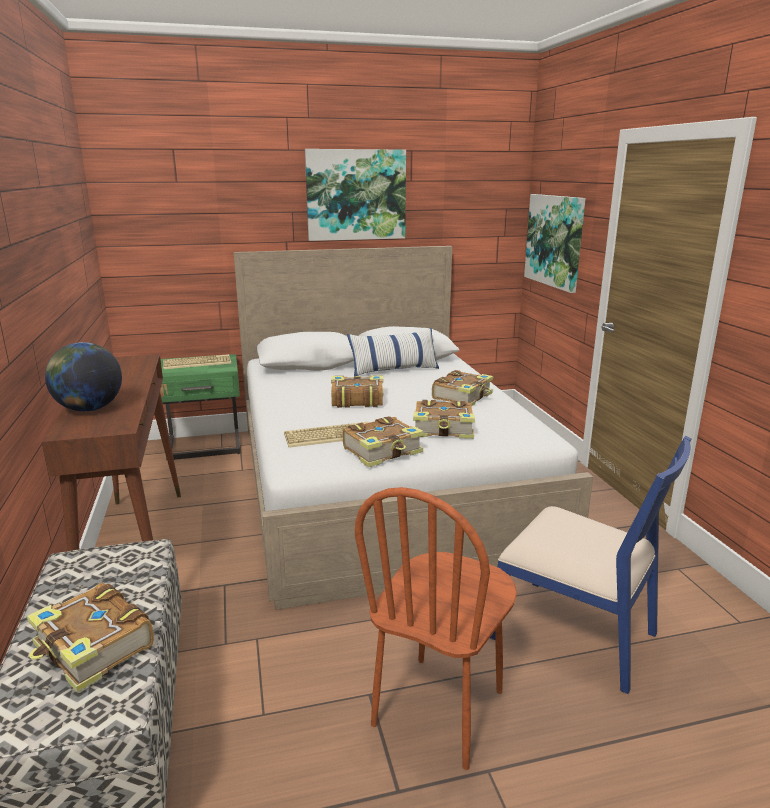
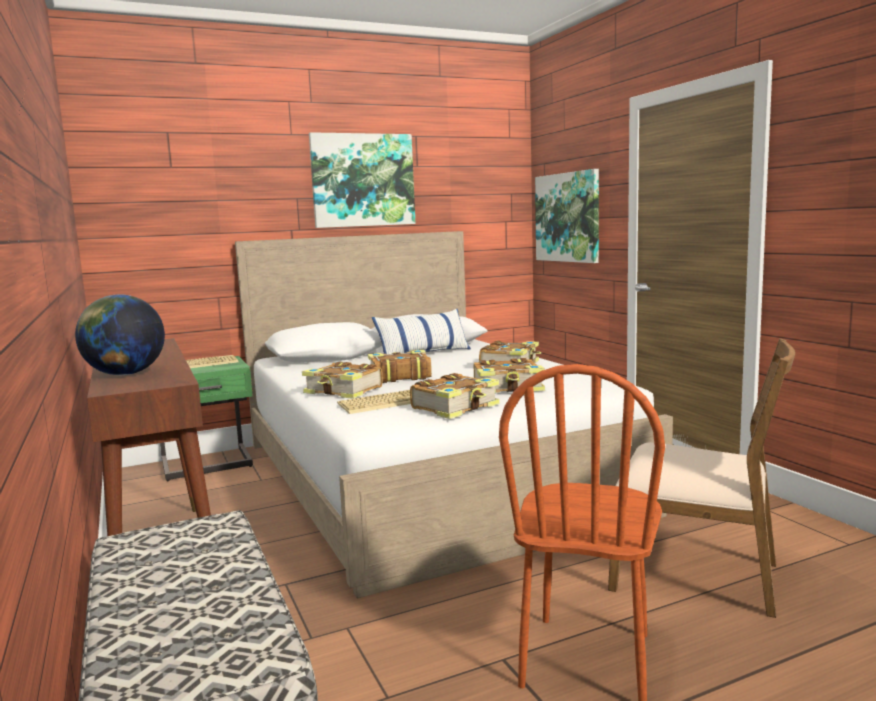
camera: 10 degrees left, 10 degrees down
(93, 648) = (201, 609): book -> book (344, 391)
(575, 634) = (696, 575): blue chair -> brown chair

